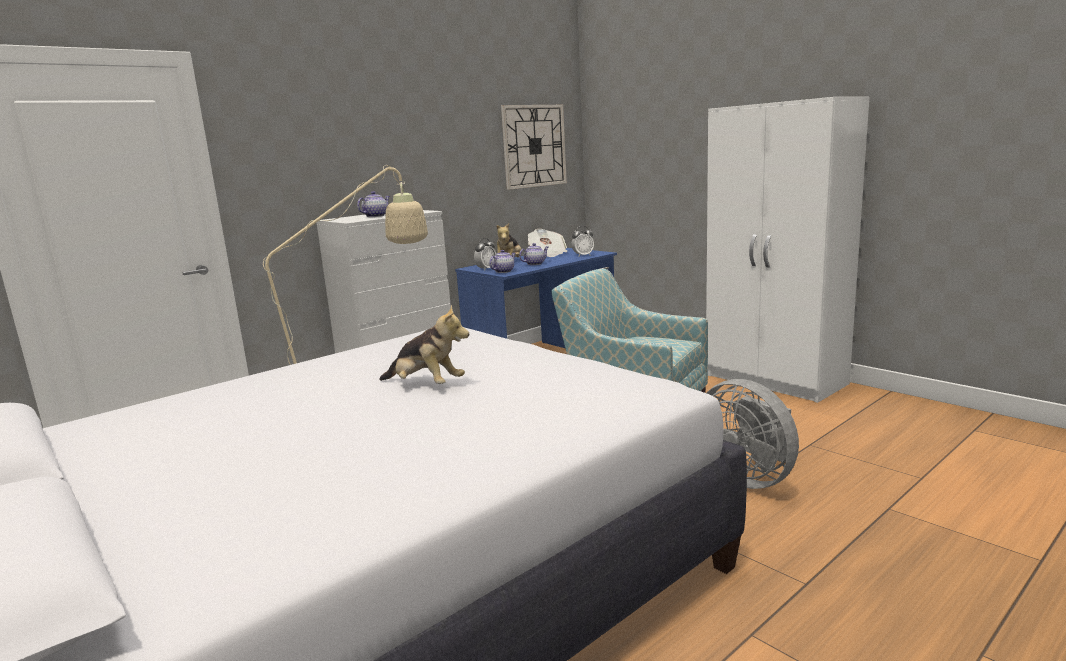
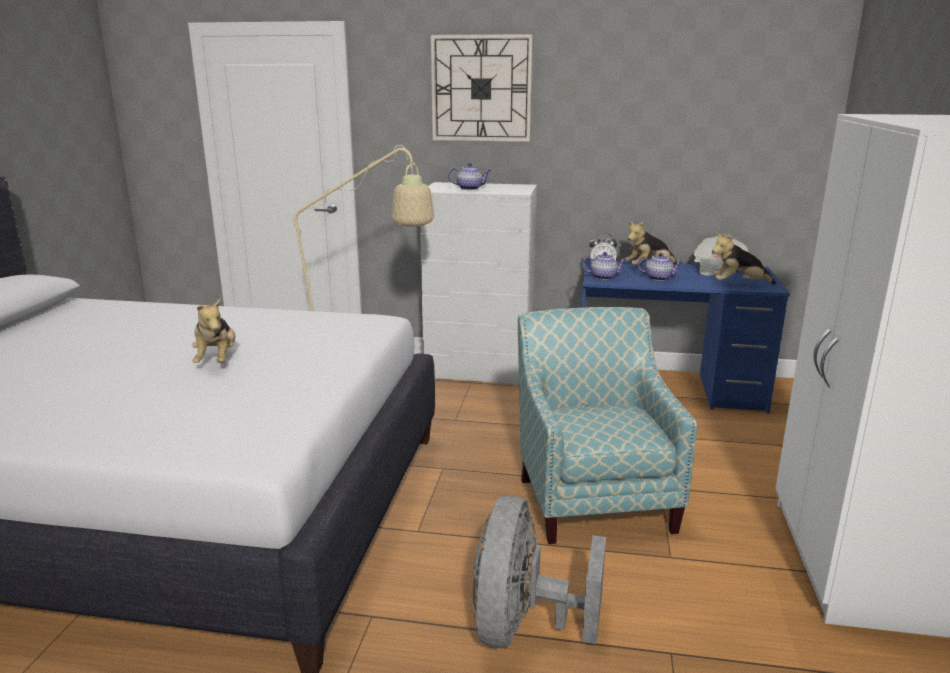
camera: 50 degrees right, 5 degrees up
(534, 146) = (742, 126): wall clock -> wall clock (481, 88)
(583, 255) = (738, 284): alarm clock -> plush toy

